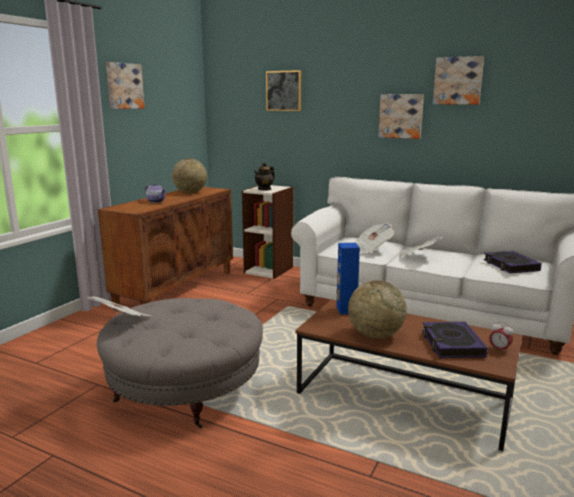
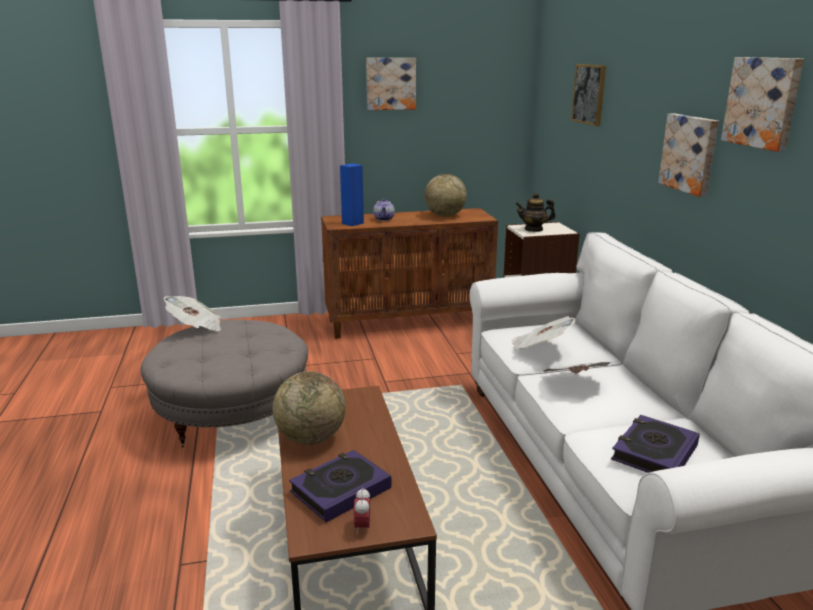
camera: 50 degrees right, 5 degrees up
(346, 310) = (358, 402): blue speaker -> blue speaker (352, 223)

